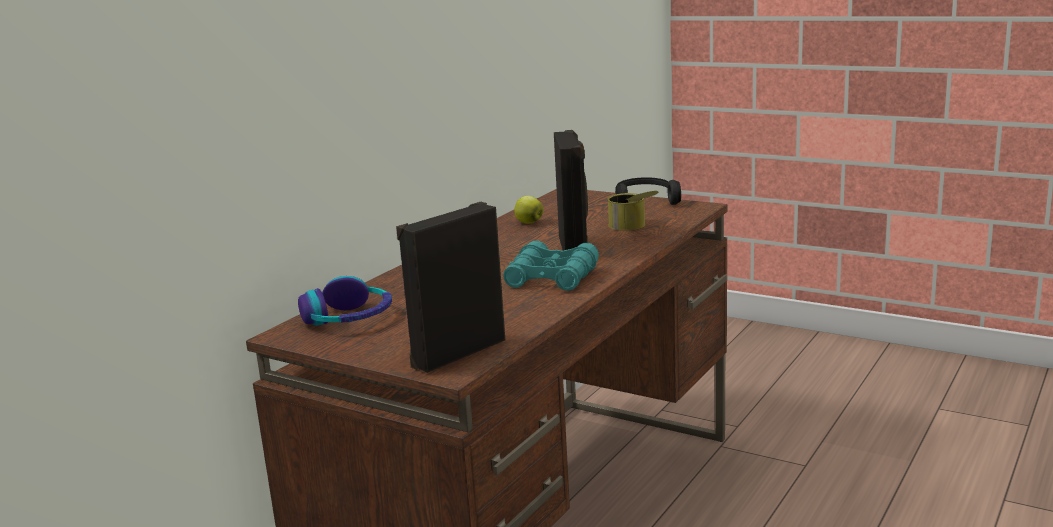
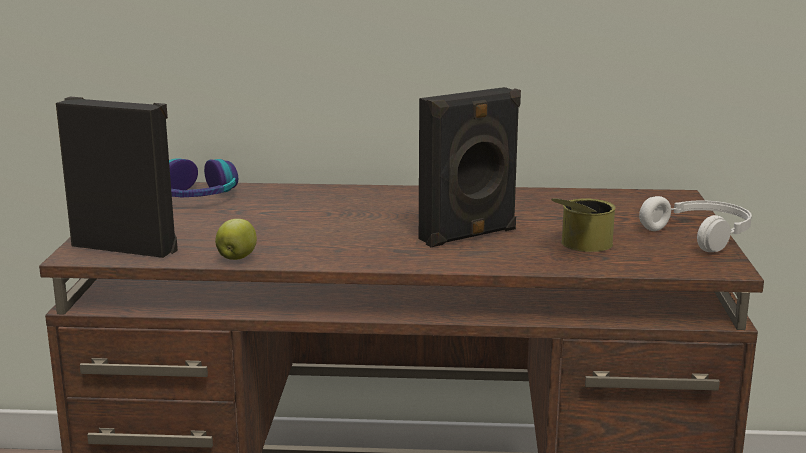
camera: 60 degrees right, 0 degrees up
(528, 222) = (538, 201): apple -> apple (237, 258)
(552, 278) = (360, 243): turquoise binoculars -> none
(644, 200) = (702, 235): black headphones -> white headphones

